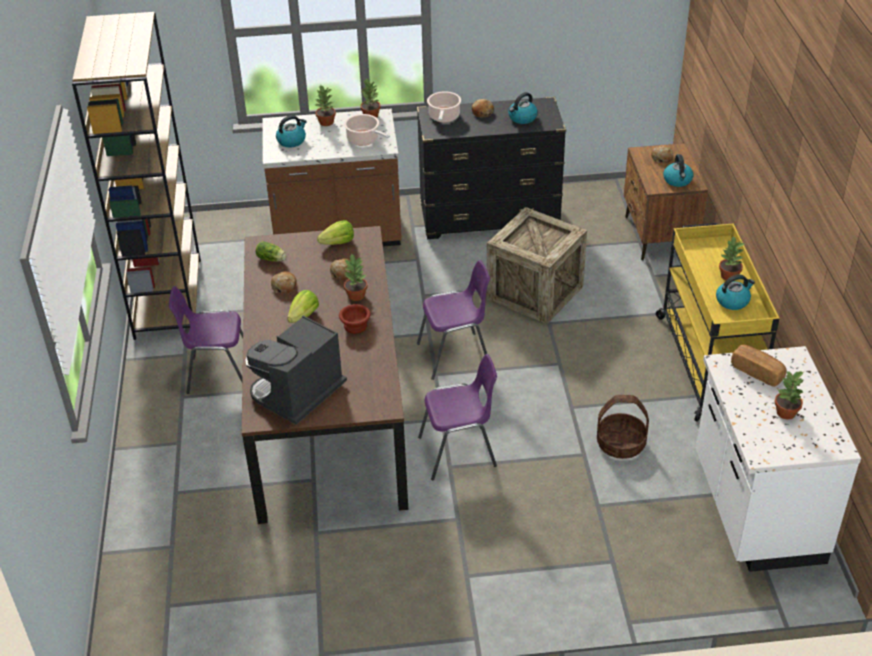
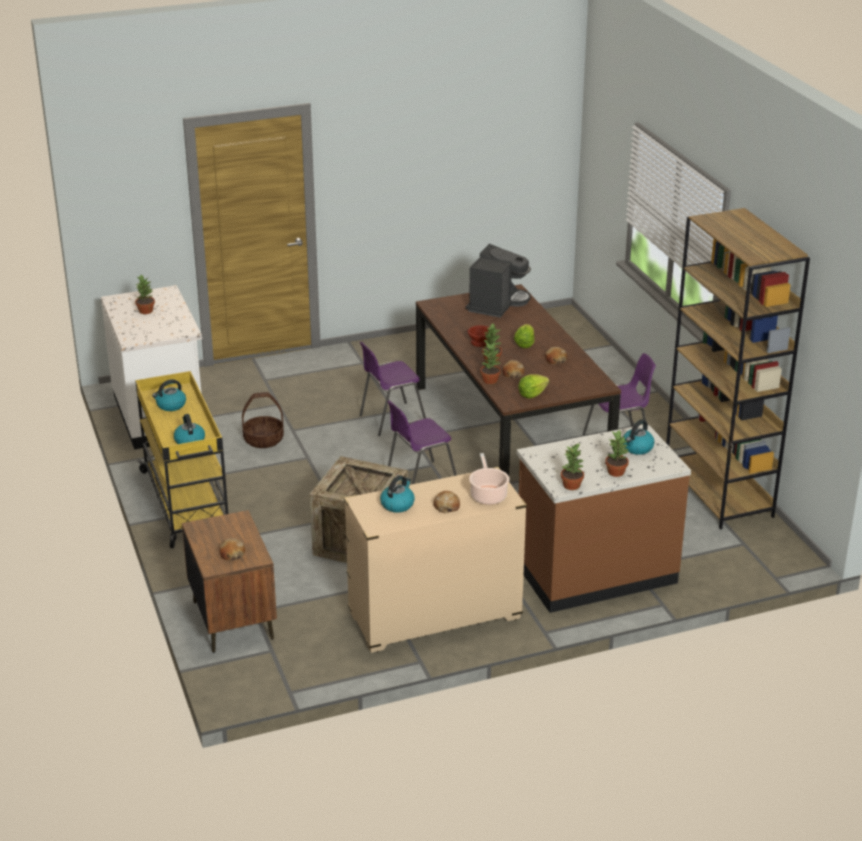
camera: 165 degrees right, 10 degrees down
(272, 259) = (581, 376): lettuce -> none
(364, 140) = (560, 457): cooking pot -> none
(489, 218) = (434, 616): black dresser -> beige dresser
(678, 180) = (214, 528): kettle -> kettle (189, 441)
(729, 276) = (171, 423): potted plant -> potted plant (490, 380)
(757, 372) = (162, 329): bread -> none

